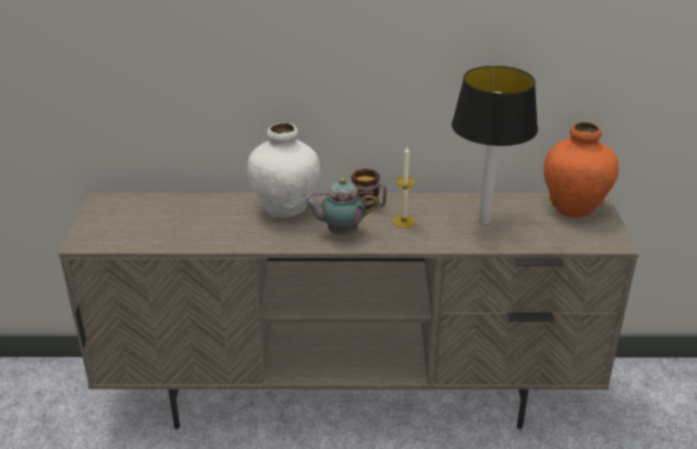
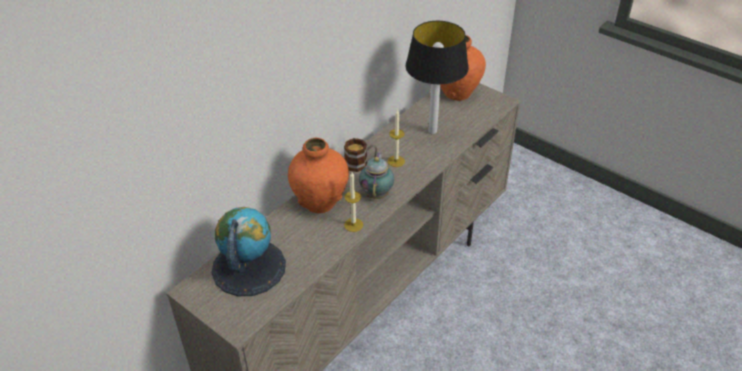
camera: 50 degrees left, 10 degrees up
(158, 213) = (248, 267): none -> globe
(278, 239) = (353, 225): none -> candle
(285, 209) = (320, 202): white vase -> orange vase
(340, 232) = (377, 193): teapot -> teapot turned 150 degrees clockwise

